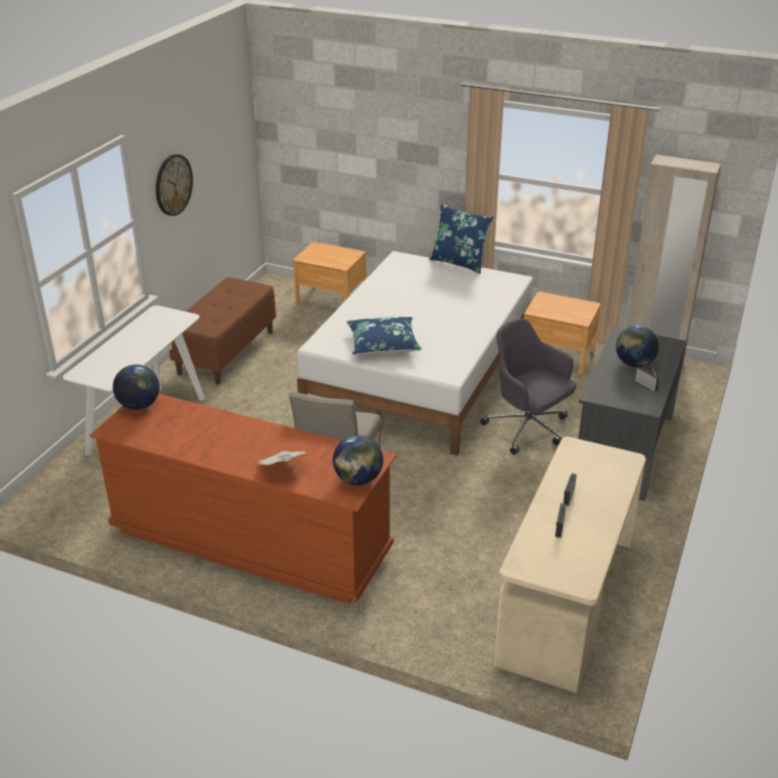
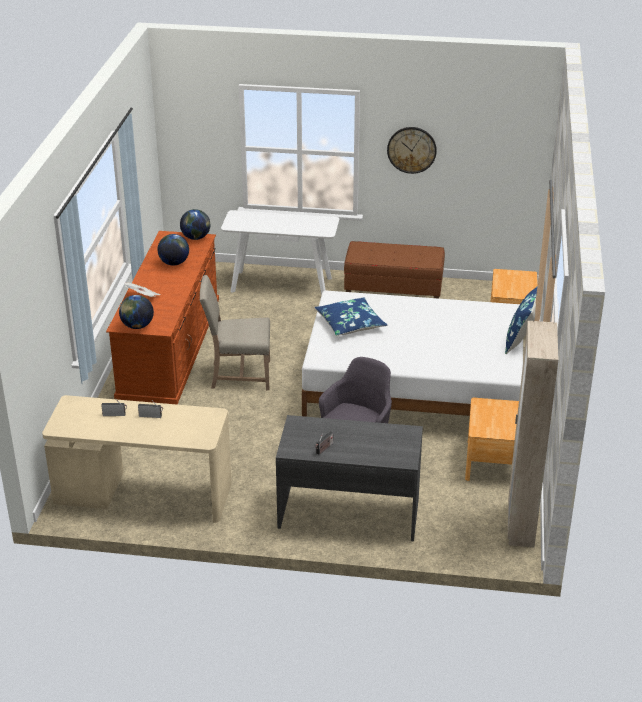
camera: 75 degrees right, 0 degrees up
(634, 364) = (358, 440): globe -> globe (174, 263)

